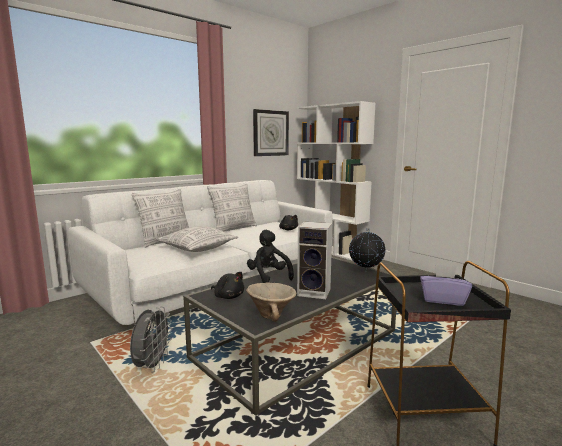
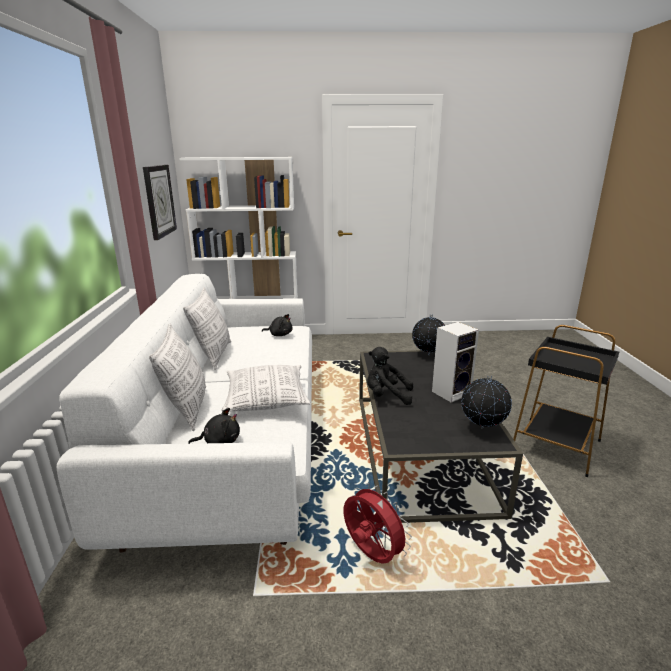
camera: 50 degrees left, 10 degrees up
(152, 366) = (371, 555): grey fan -> red fan
(228, 296) = (417, 433): black plush toy -> black plush toy (219, 442)
(272, 315) = (482, 428): beige bowl -> globe
(442, 299) = (580, 359): purple tissue box -> none

